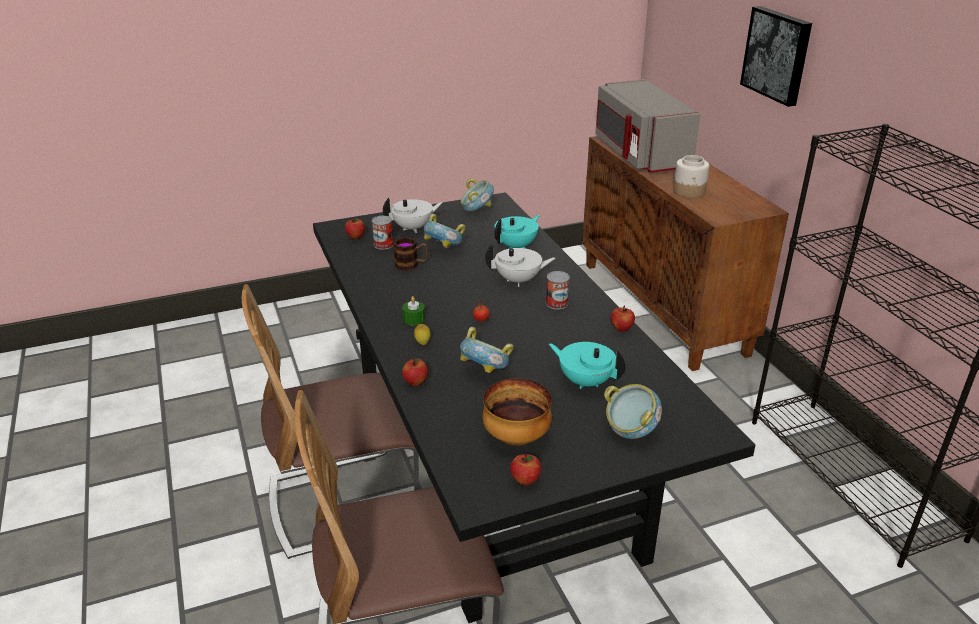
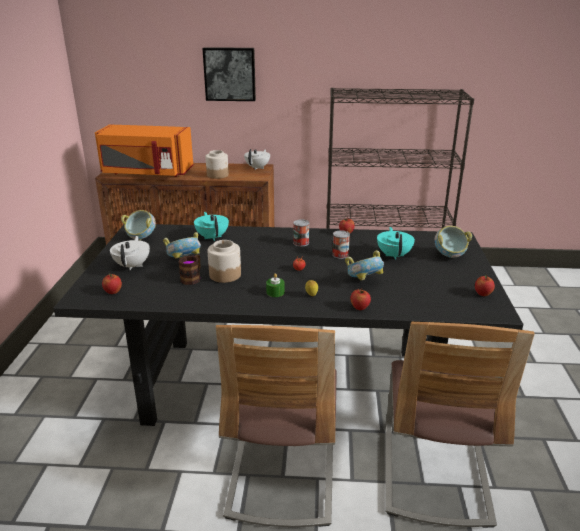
camera: 65 degrees left, 5 degrees down
(383, 244) = (144, 282): can -> can (340, 255)
(431, 280) = (225, 275): none -> jar
(515, 438) = (441, 288): bowl -> none
(518, 280) = (260, 247): white teapot -> white teapot (258, 168)
(585, 381) = (394, 255): turquoise teapot -> turquoise teapot turned 120 degrees clockwise
(639, 153) = (146, 172): grey microwave -> orange microwave

